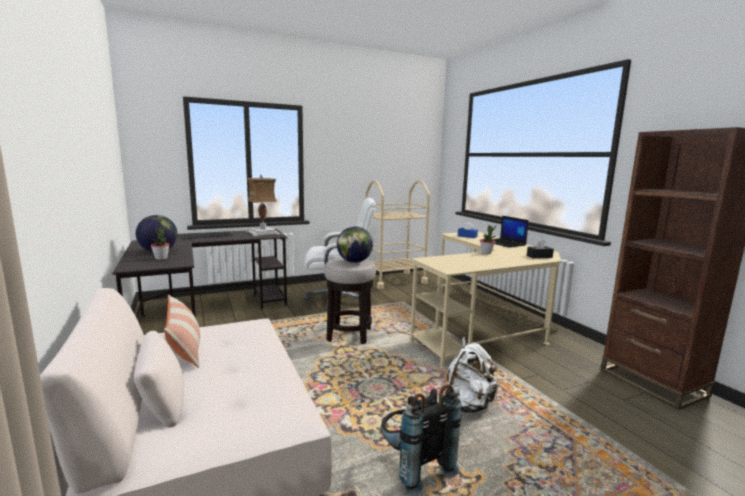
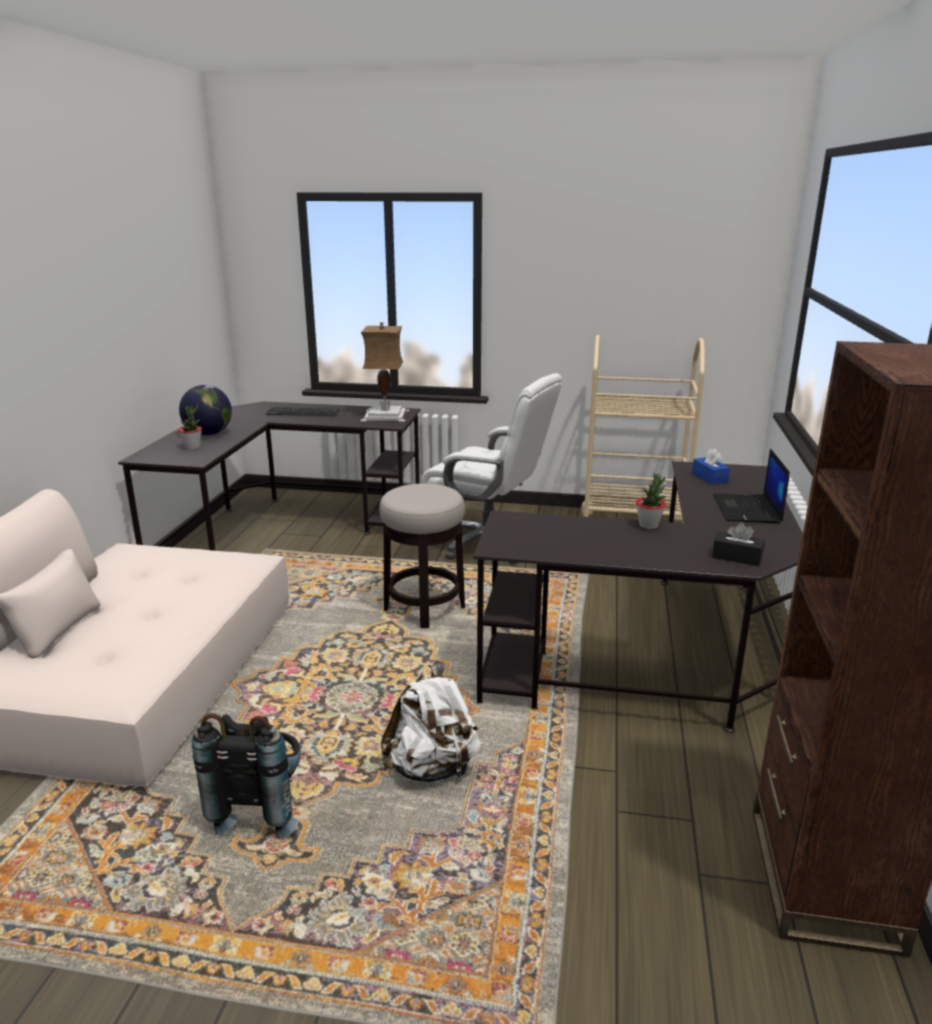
camera: 35 degrees right, 10 degrees up
(184, 347) = (145, 572): pillow -> none
(354, 262) = (423, 496): globe -> none
(483, 326) = (660, 658): beige desk -> black desk

